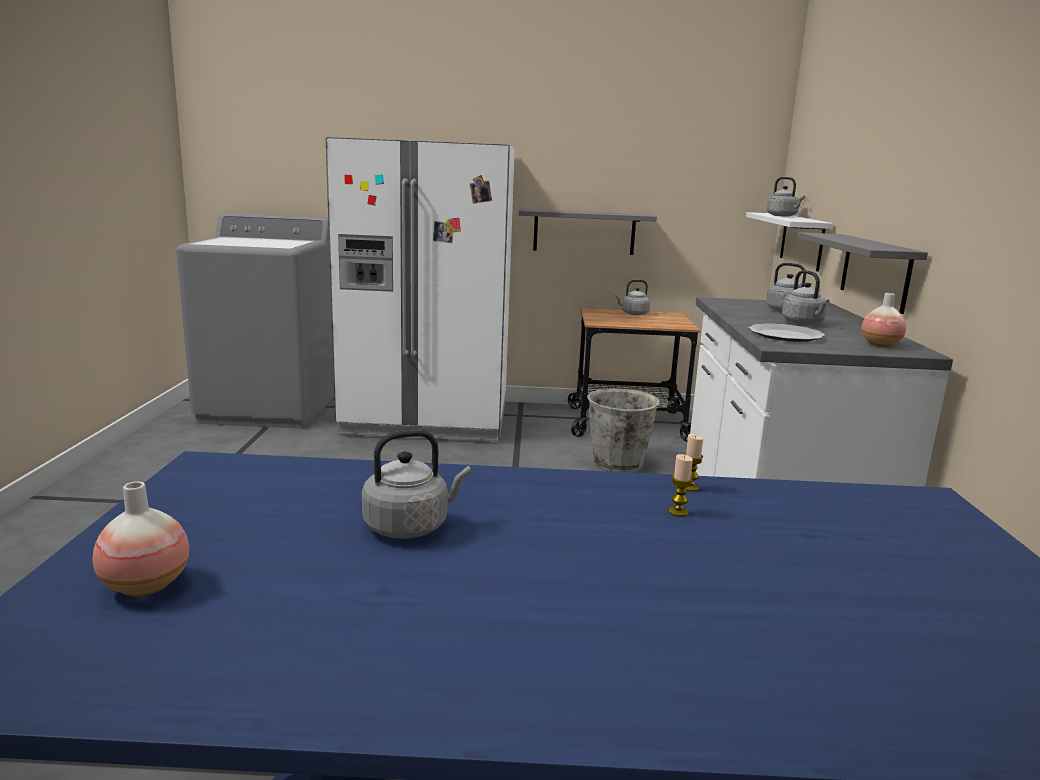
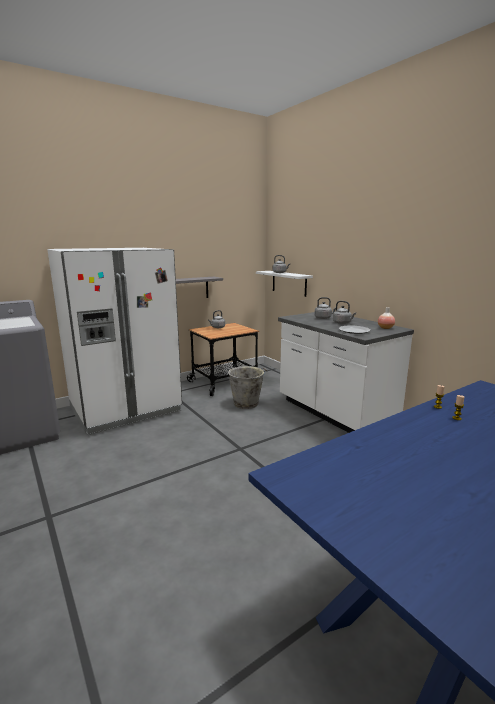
camera: 35 degrees left, 0 degrees up
(146, 585) = (414, 543): vase -> none
(410, 526) = (415, 463): grey kettle -> none
(875, 271) = (349, 296): grey shelf -> none

